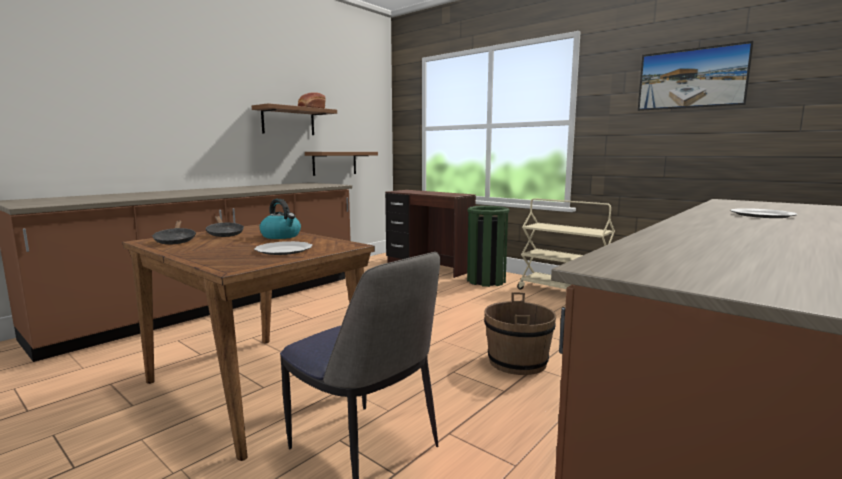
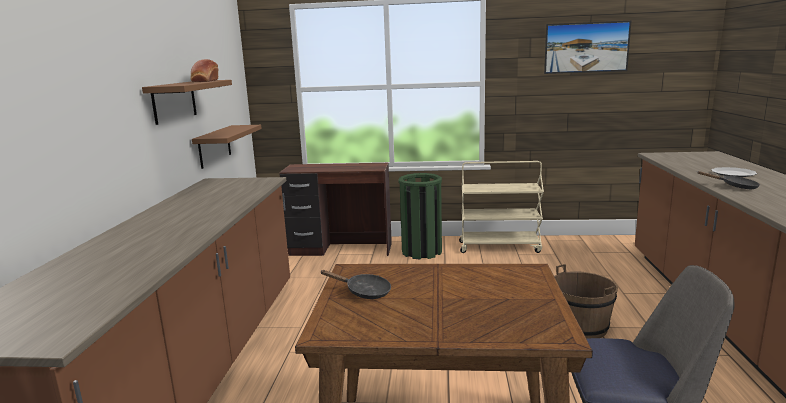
camera: 35 degrees left, 5 degrees up
(175, 241) = (356, 321): black frying pan -> black frying pan (735, 186)
(281, 236) = (433, 276): kettle -> none
(285, 250) = (510, 295): plate -> none

